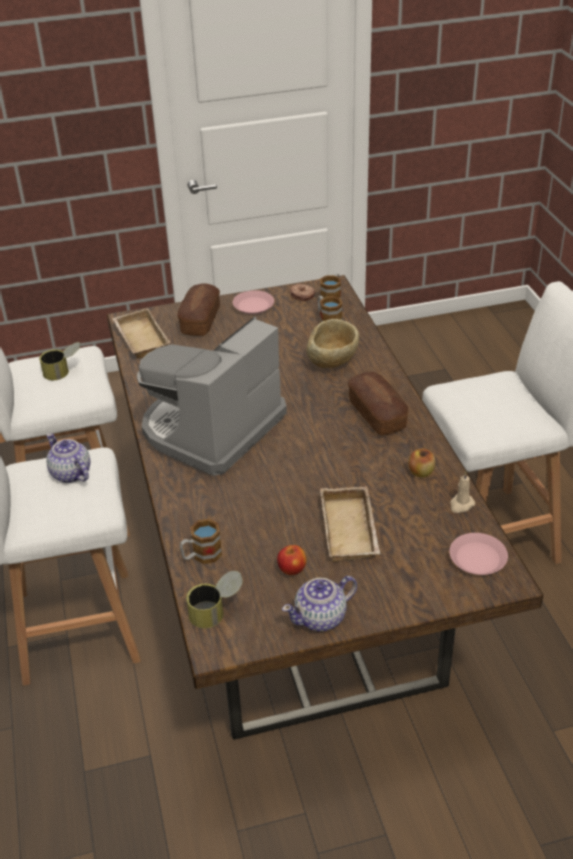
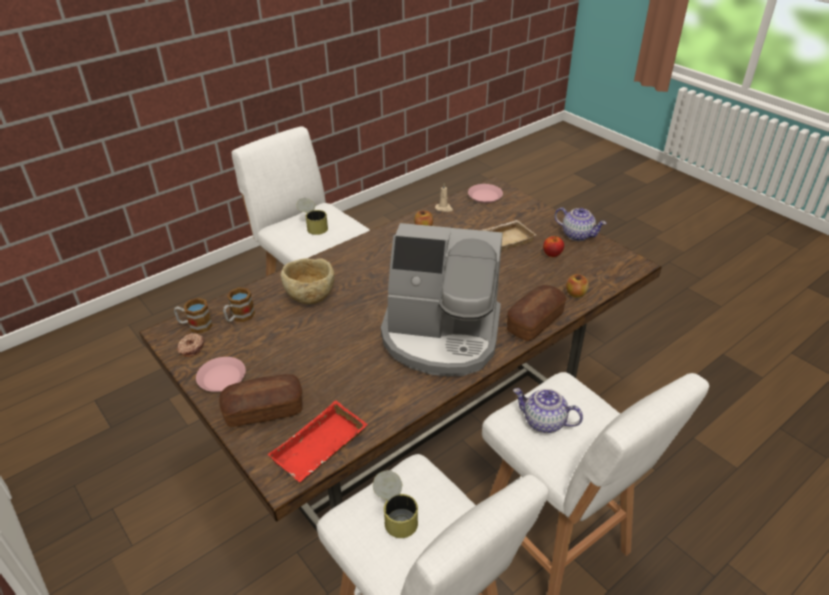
camera: 115 degrees left, 0 degrees up
(70, 473) = (543, 422): teapot -> teapot turned 90 degrees clockwise
(139, 338) = (320, 449): beige tray -> red tray
(201, 555) = (575, 293): mug -> apple
(216, 612) = (612, 272): can -> can (313, 226)
(377, 414) = (370, 258): bread -> bread (535, 322)

